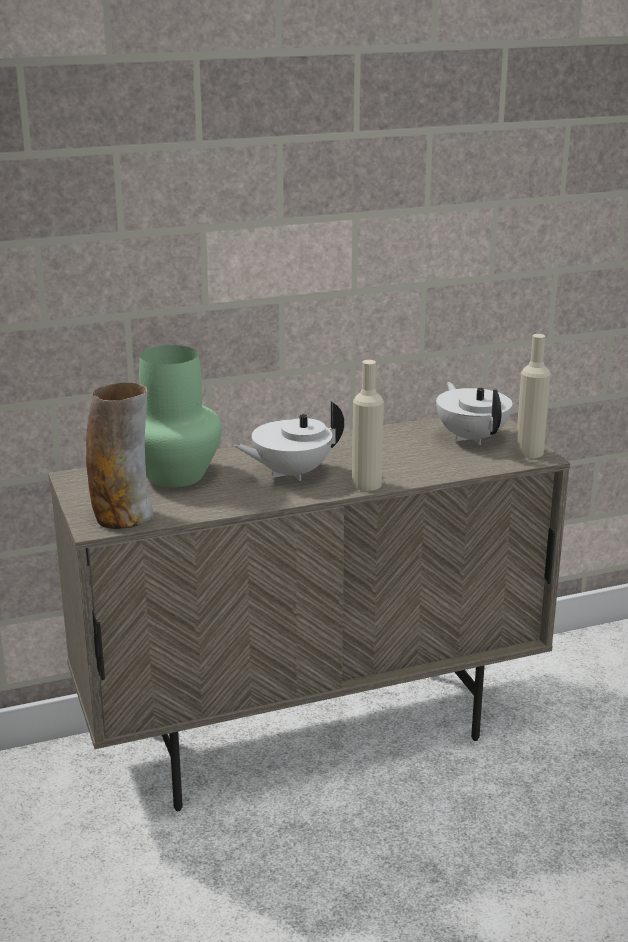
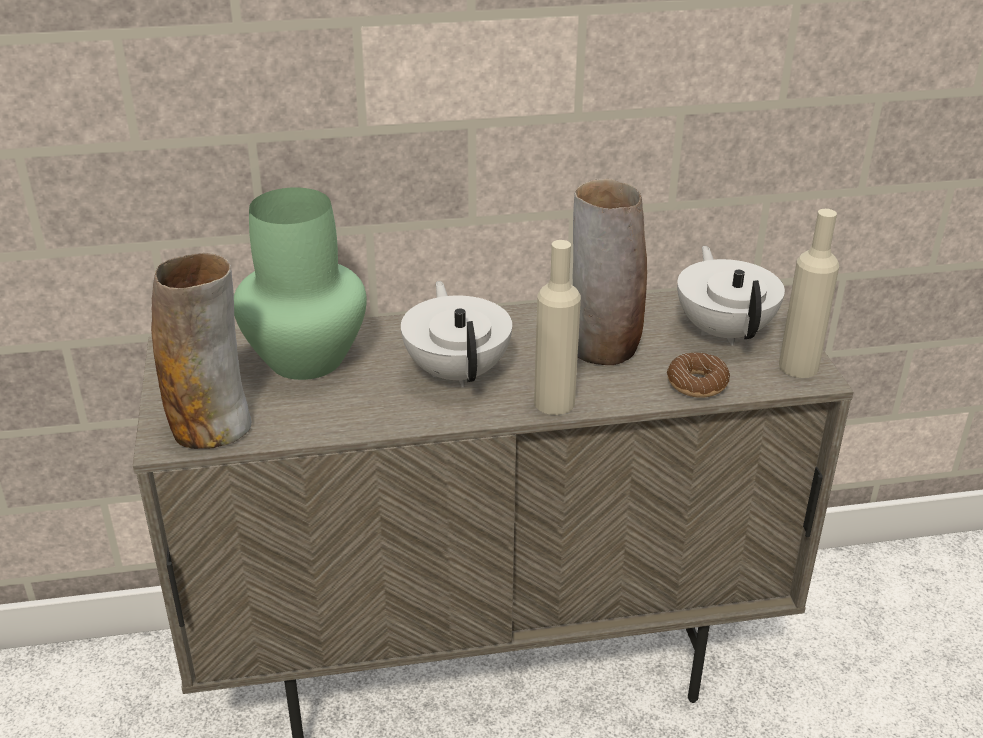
camera: 10 degrees right, 10 degrees up
(290, 473) = (458, 371): white teapot -> white teapot turned 90 degrees clockwise
(389, 453) = (602, 348): none -> vase
(462, 466) = (697, 383): none -> donut

